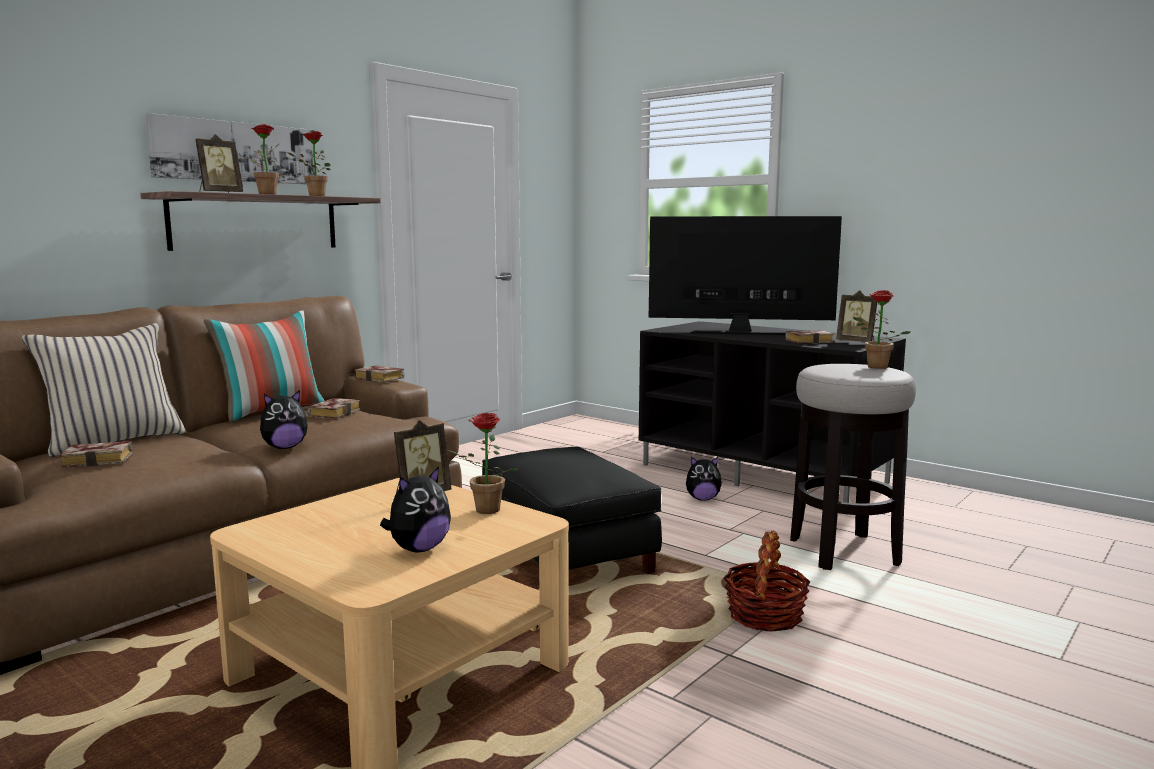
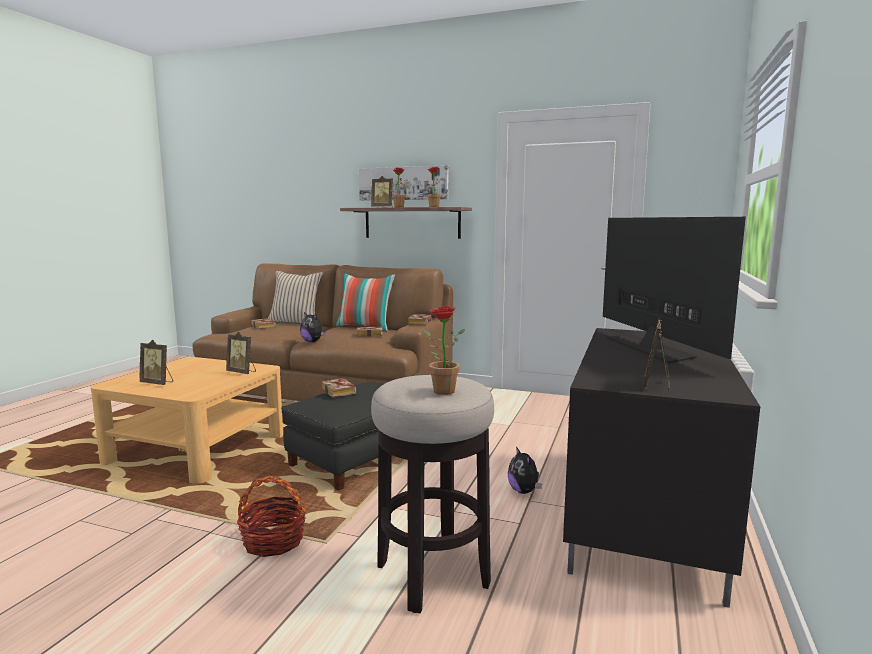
camera: 70 degrees right, 0 degrees up
(418, 549) = (158, 383): plush toy -> picture frame
(483, 511) = (214, 384): potted plant -> none
(810, 341) = (624, 369): book -> book (340, 392)

